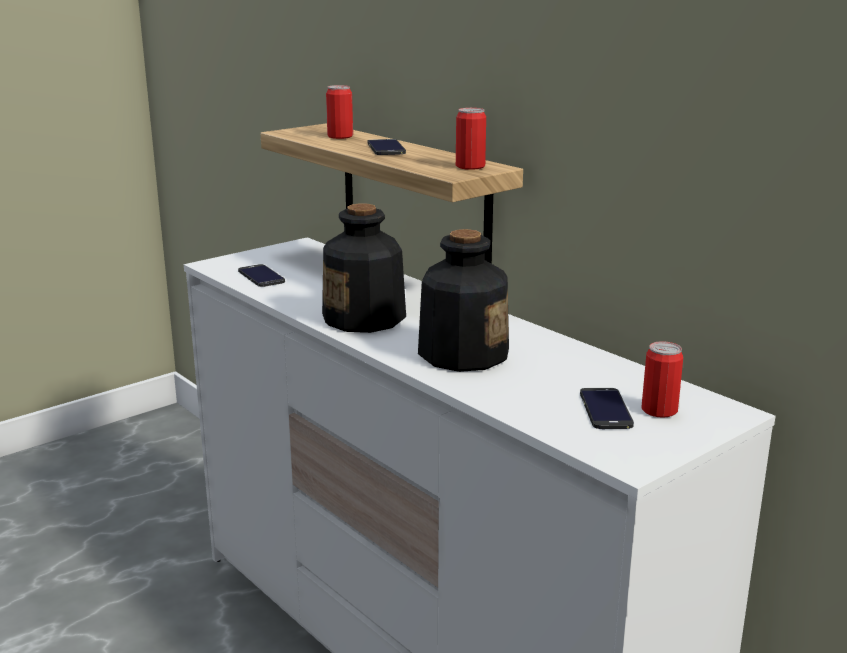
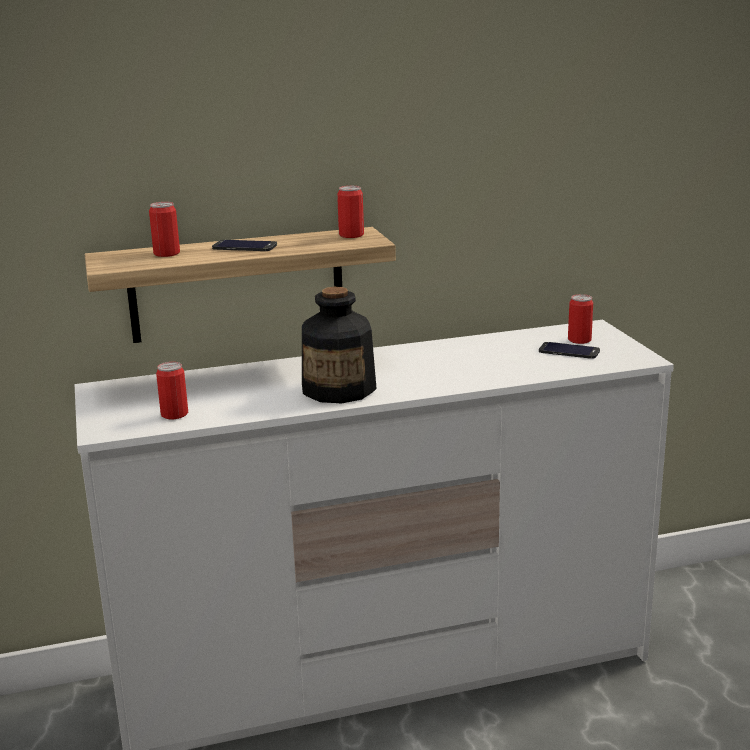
camera: 65 degrees left, 0 degrees up
(261, 276) = (174, 414): phone -> can
(462, 354) = (446, 371): bottle -> none

